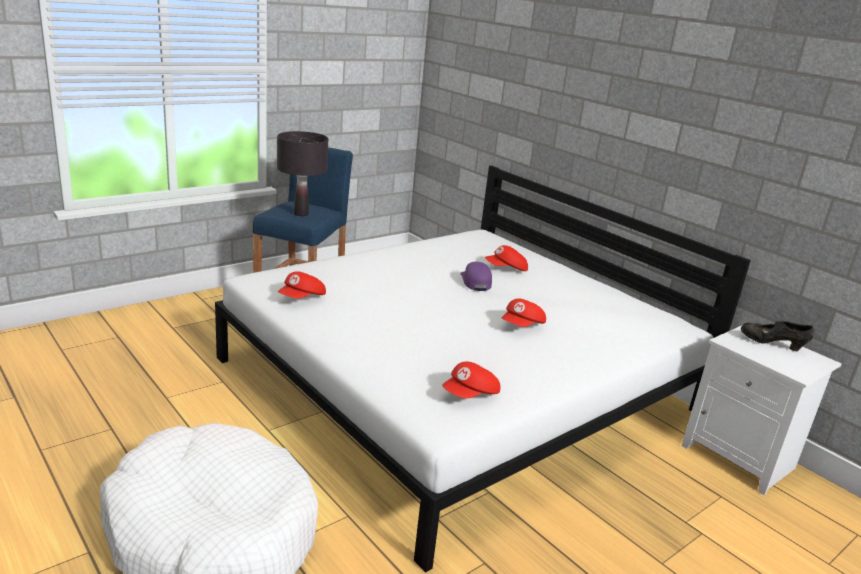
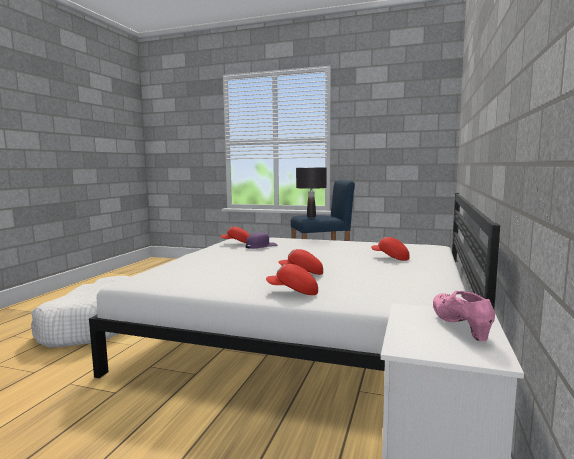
camera: 60 degrees right, 15 degrees down
(471, 395) = (176, 280): red cap -> red cap (293, 292)
(475, 281) = (345, 256): purple cap -> purple cap (261, 246)
(771, 344) = (460, 327): black shoe -> pink shoe

